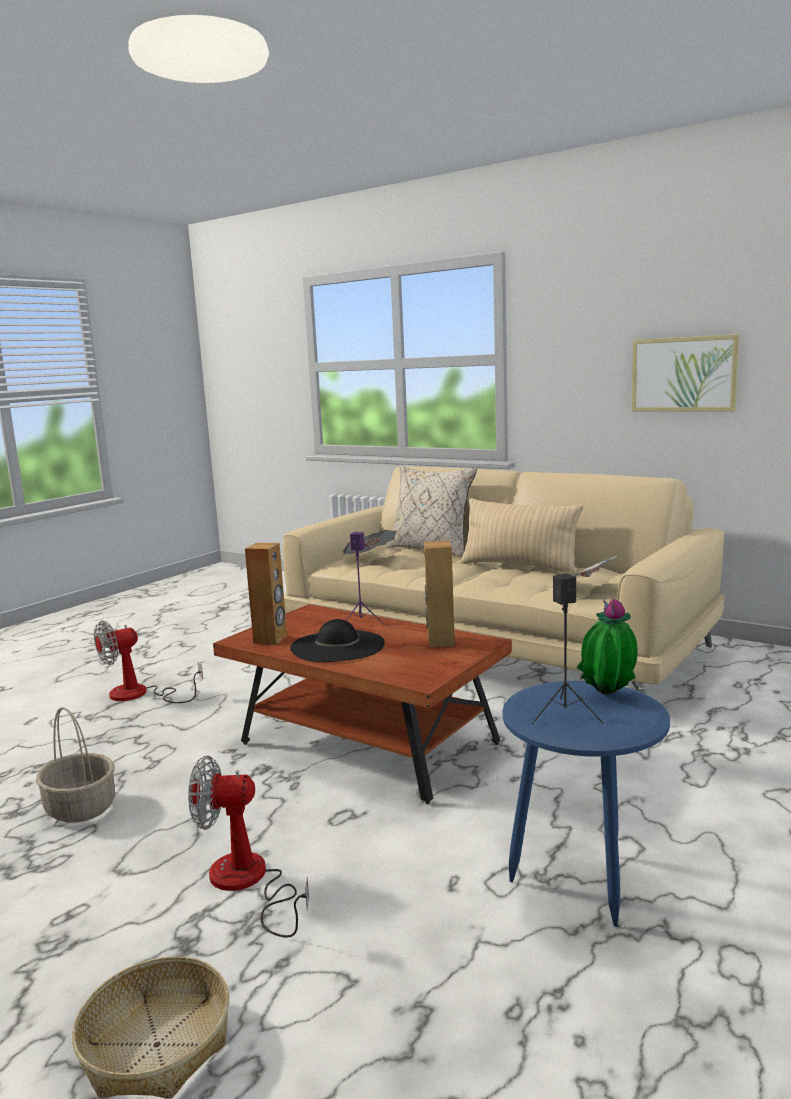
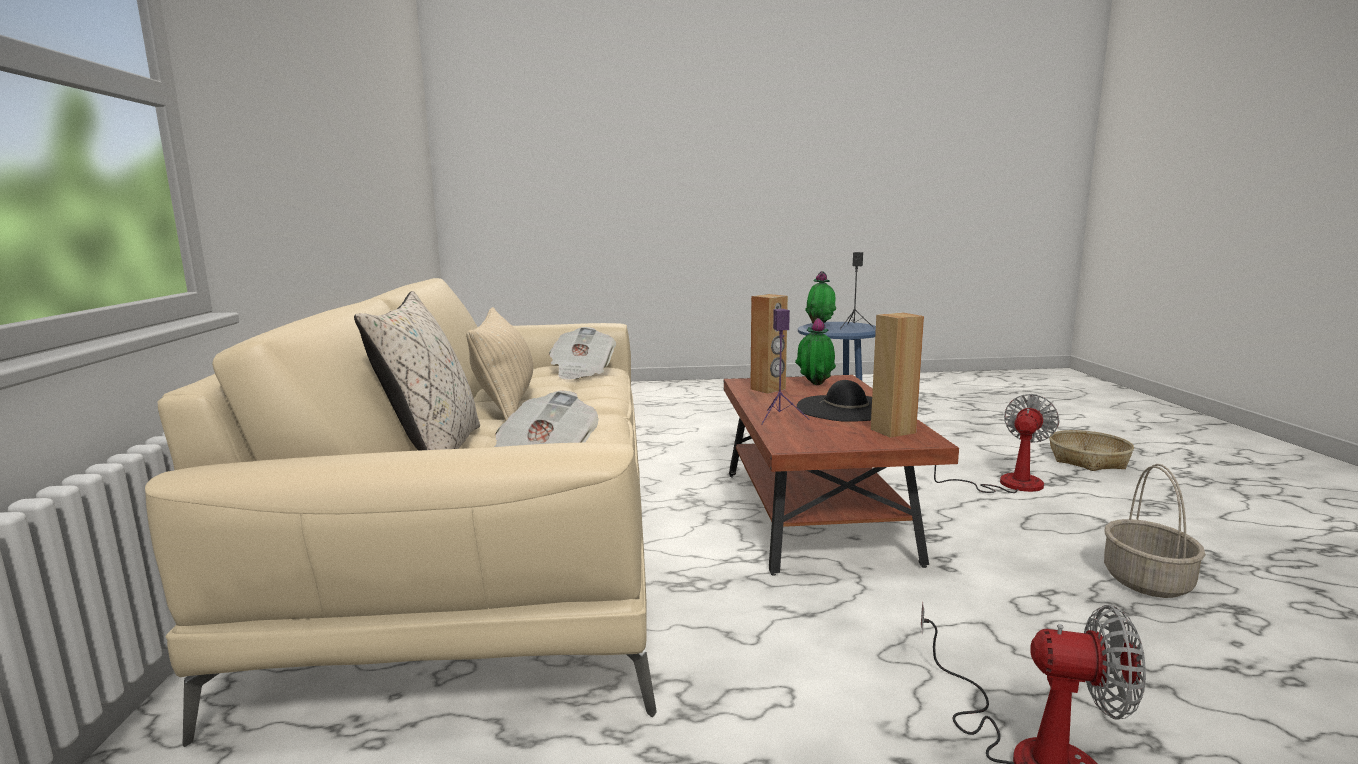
camera: 130 degrees left, 0 degrees up
(248, 883) = (1006, 484): fan -> fan turned 105 degrees counterclockwise
(418, 660) = (814, 386): none -> potted plant
(684, 374) = (328, 166): picture -> none

